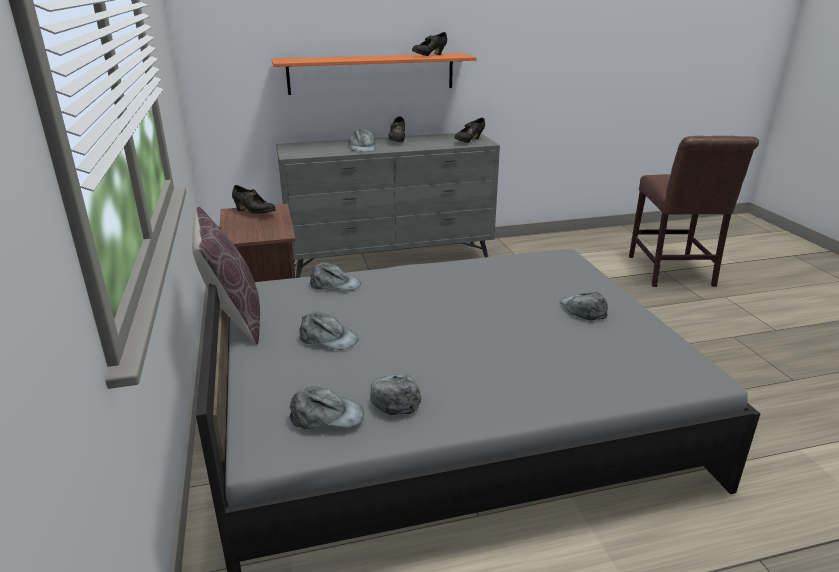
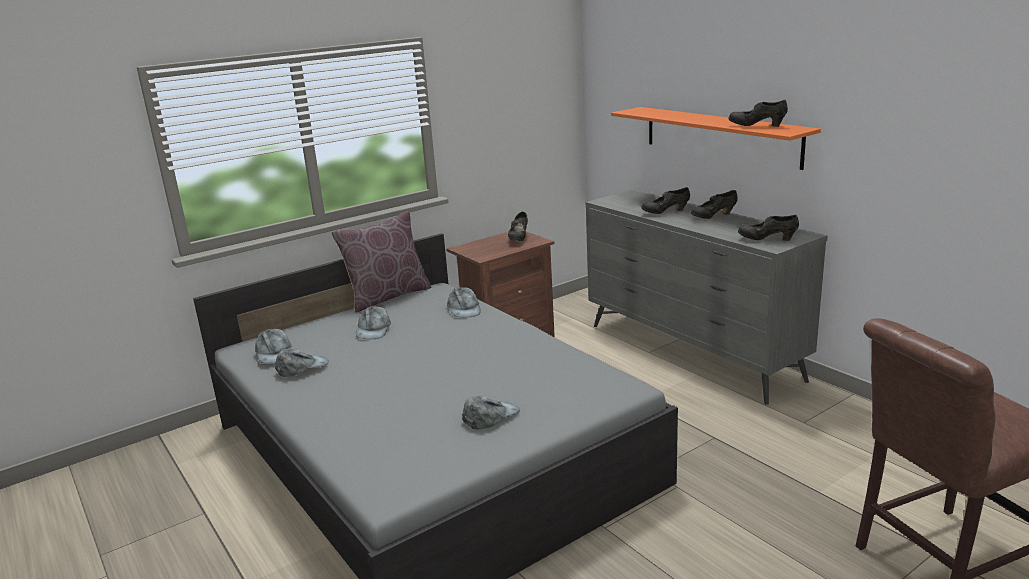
camera: 70 degrees right, 5 degrees down
(362, 147) = (665, 212): grey cap -> black shoe

